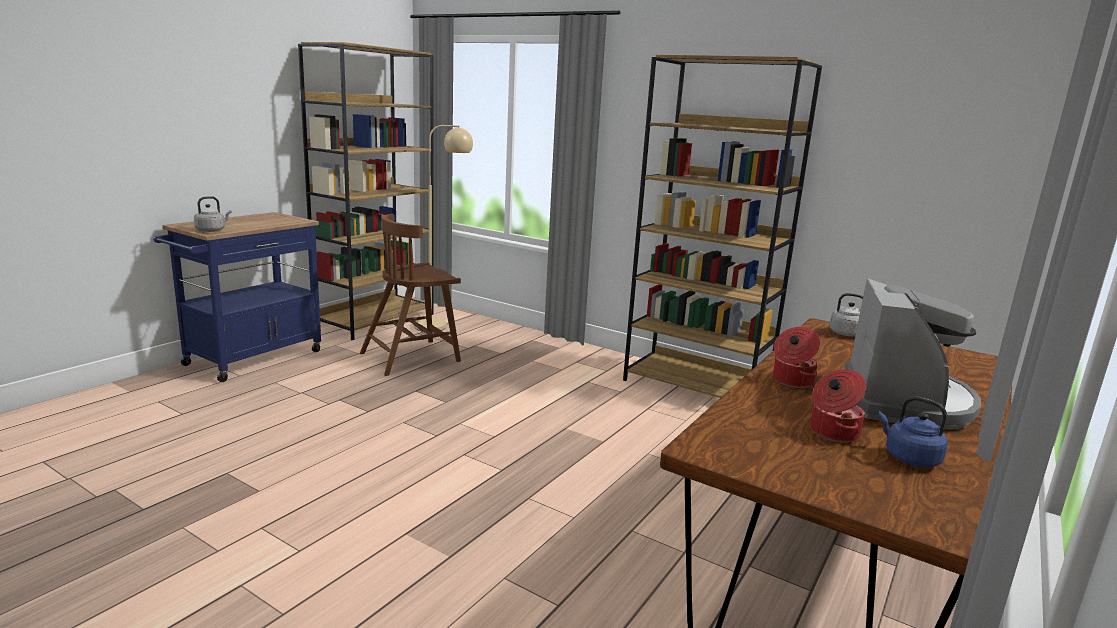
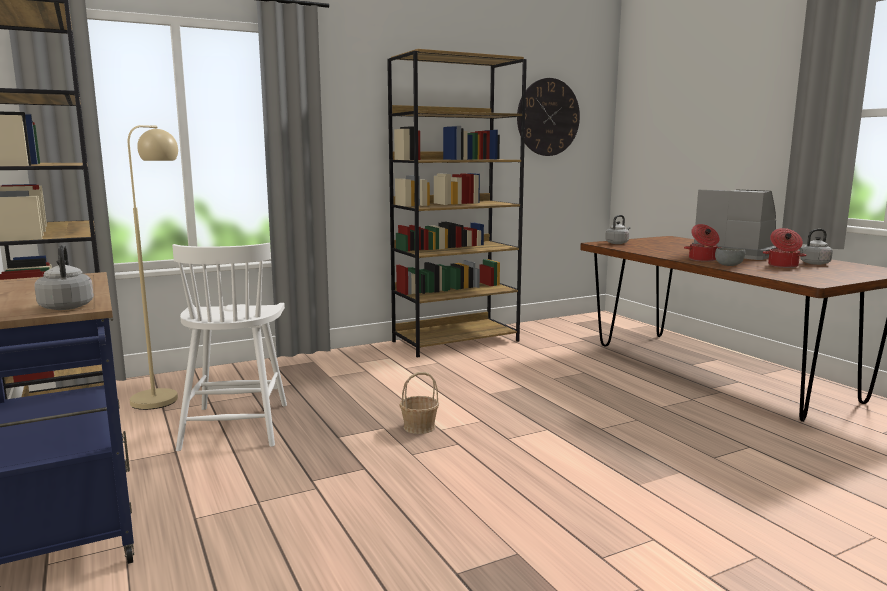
camera: 60 degrees left, 5 degrees down
(412, 356) = (236, 424): brown chair -> white chair
(457, 414) = (419, 427): none -> basket
(765, 396) = (728, 266): none -> grey bowl
(909, 458) = (813, 263): blue kettle -> grey kettle
(915, 138) = (548, 117): none -> wall clock

